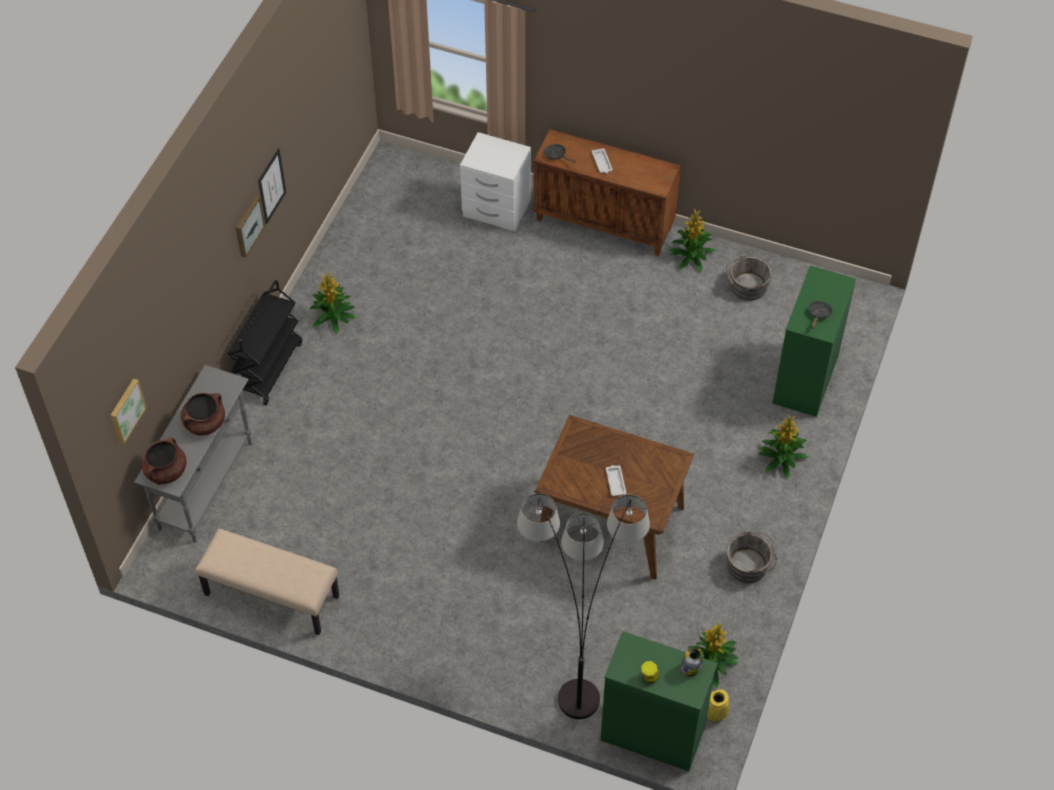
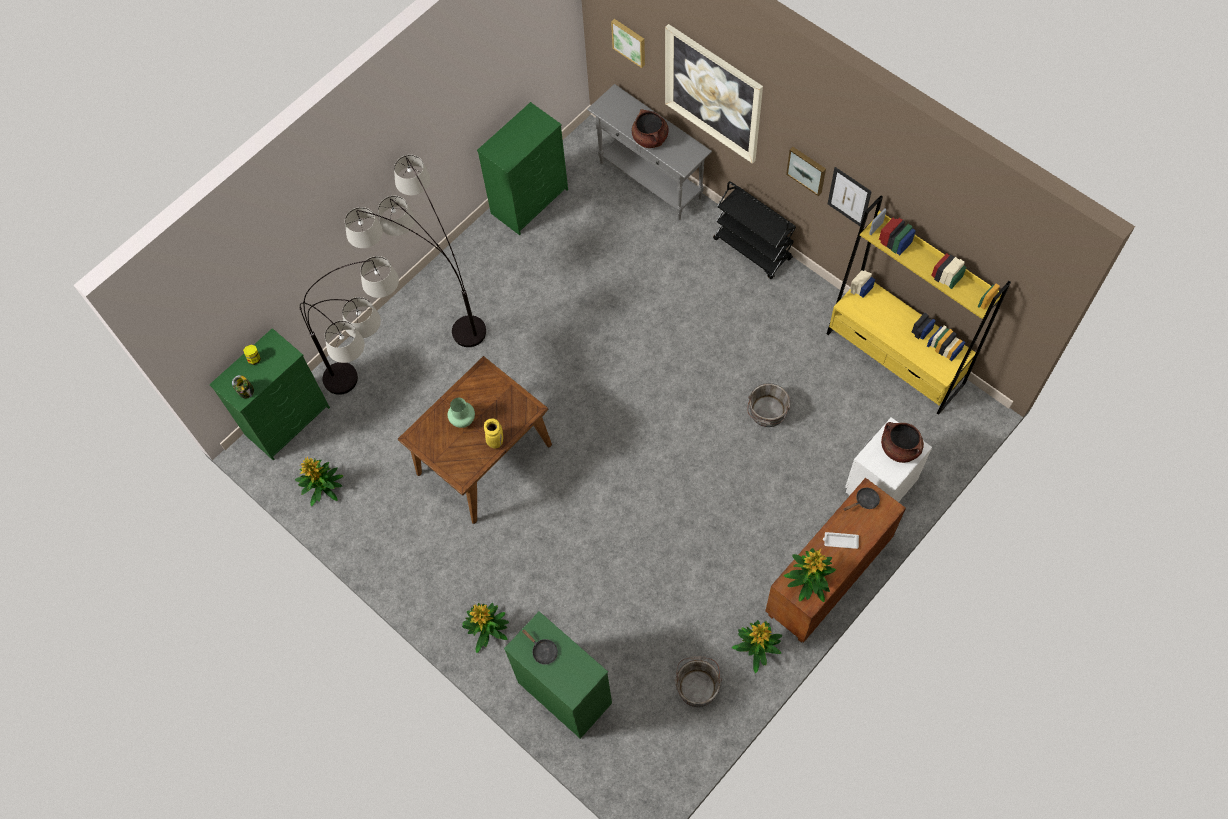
camera: 115 degrees right, 10 degrees up
(166, 472) = (613, 105): brown cooking pot -> brown cooking pot (899, 448)
(184, 309) = (713, 93): none -> picture
(271, 596) = (530, 201): beige bench -> green dresser
(333, 317) = (791, 310): potted plant -> potted plant (809, 579)
(358, 227) = (895, 359): none -> yellow bookcase
(455, 636) = (436, 312): none -> floor lamp
(615, 481) = (462, 420): white tray -> green vase
(715, 715) = (277, 471): yellow vase -> yellow vase (495, 441)
(750, 565) = (393, 554): grey bucket -> grey bucket (767, 413)

